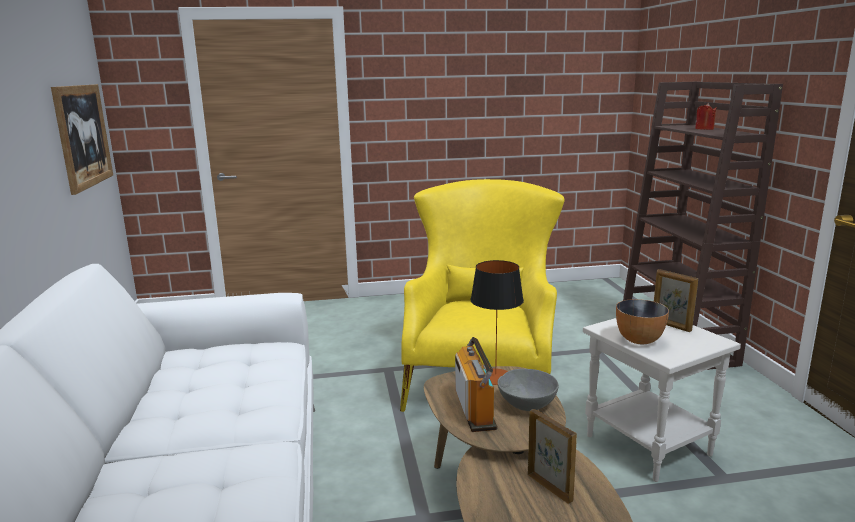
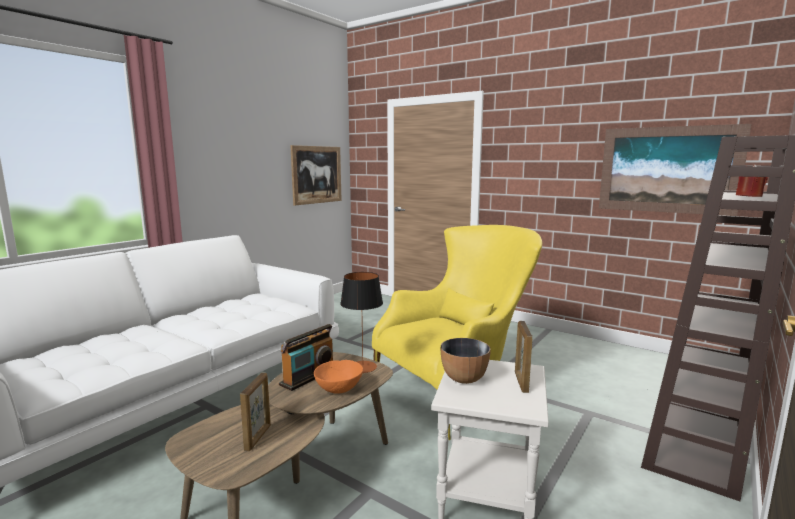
camera: 45 degrees right, 5 degrees down
(527, 404) = (338, 388): grey bowl -> orange bowl
(552, 103) = (668, 170): none -> picture

